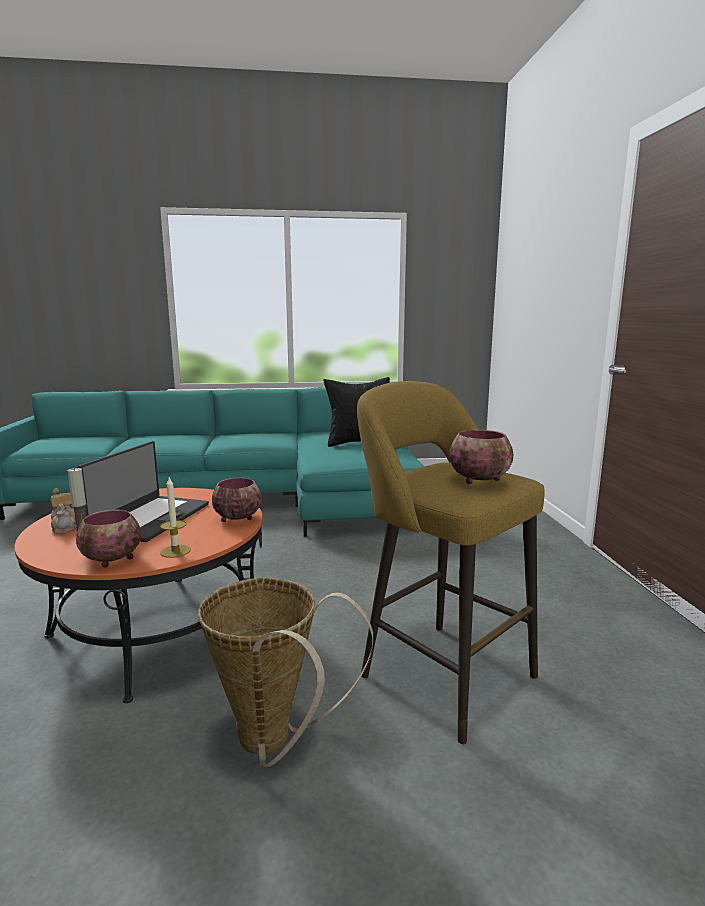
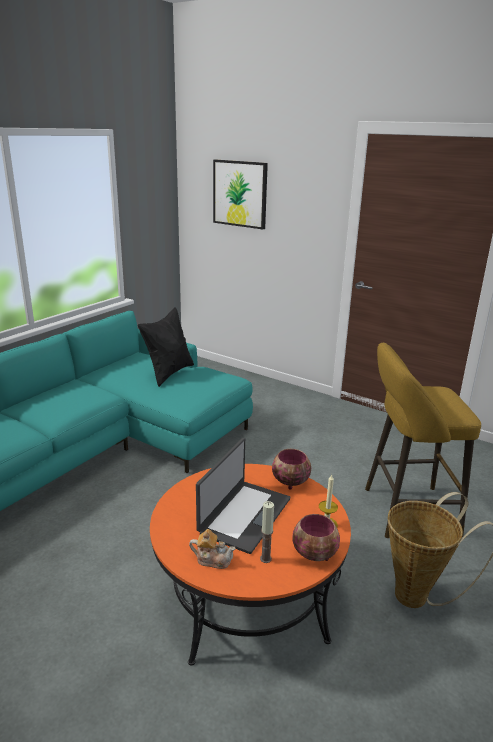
camera: 50 degrees left, 10 degrees up
(150, 518) = (244, 515): laptop -> laptop turned 60 degrees clockwise
(480, 480) = (446, 399): bowl -> none
(531, 270) = (240, 194): none -> picture

